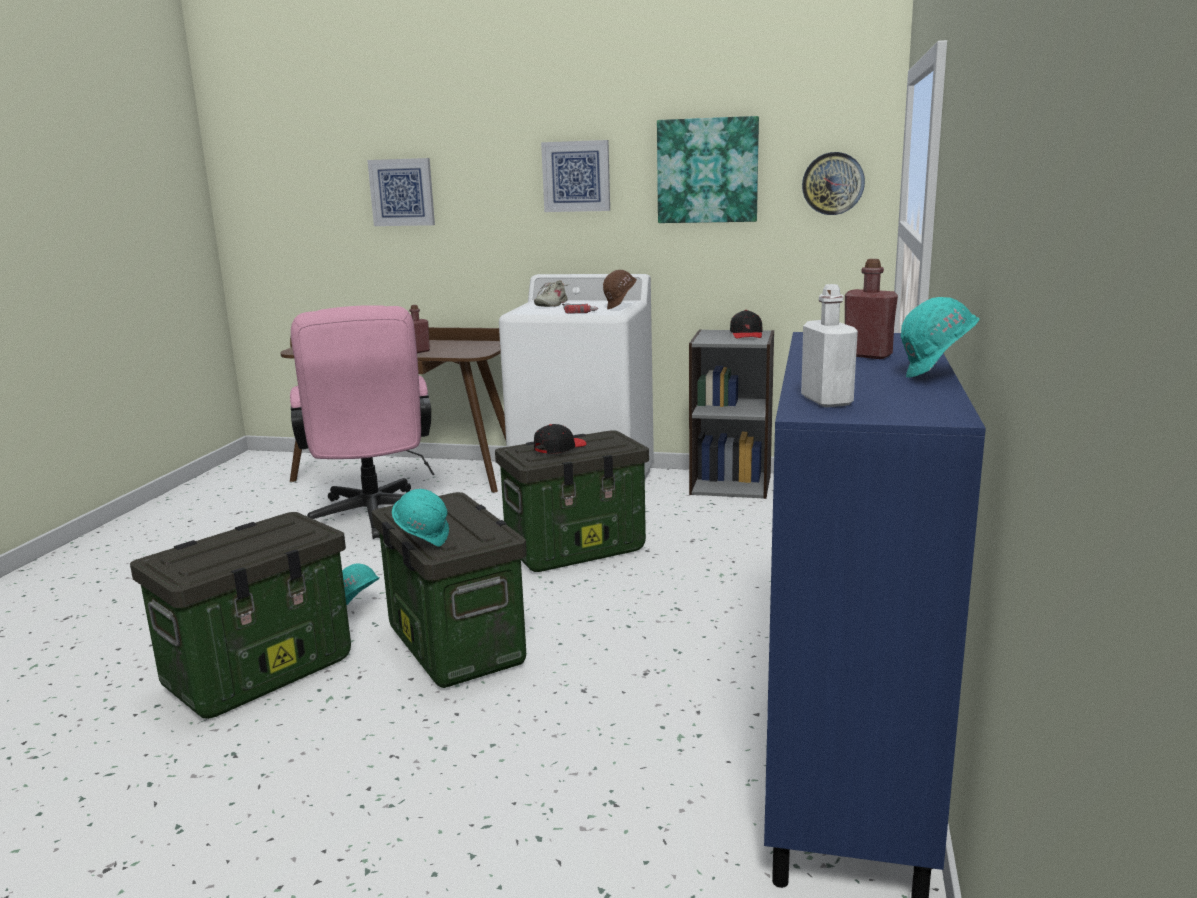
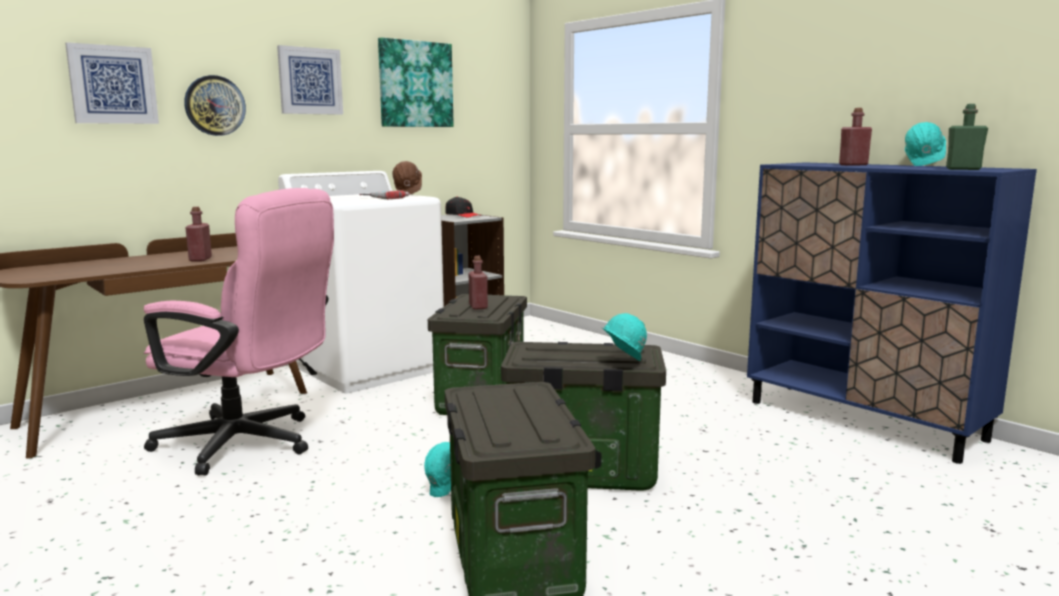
camera: 55 degrees left, 5 degrees down
(551, 305) = (337, 198): beige shoe -> none
(559, 448) = (478, 307): black cap -> red bottle
(826, 401) = (963, 169): white bottle -> green bottle
(833, 183) = (494, 100): wall clock -> wall clock (214, 105)

